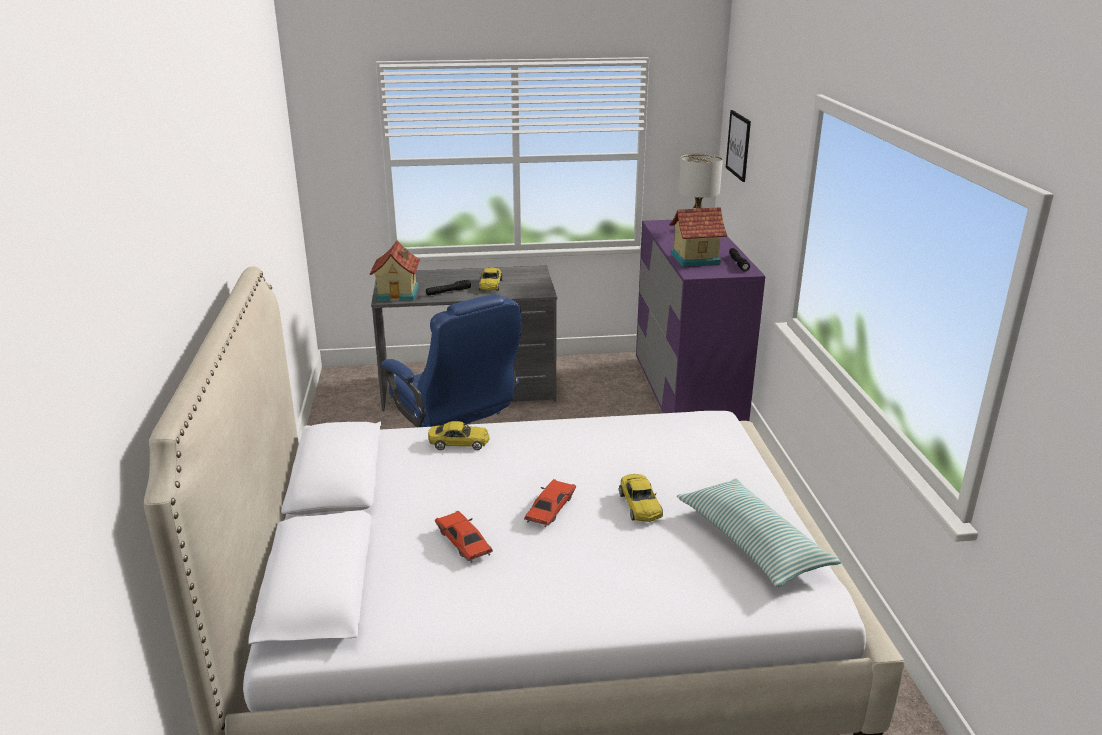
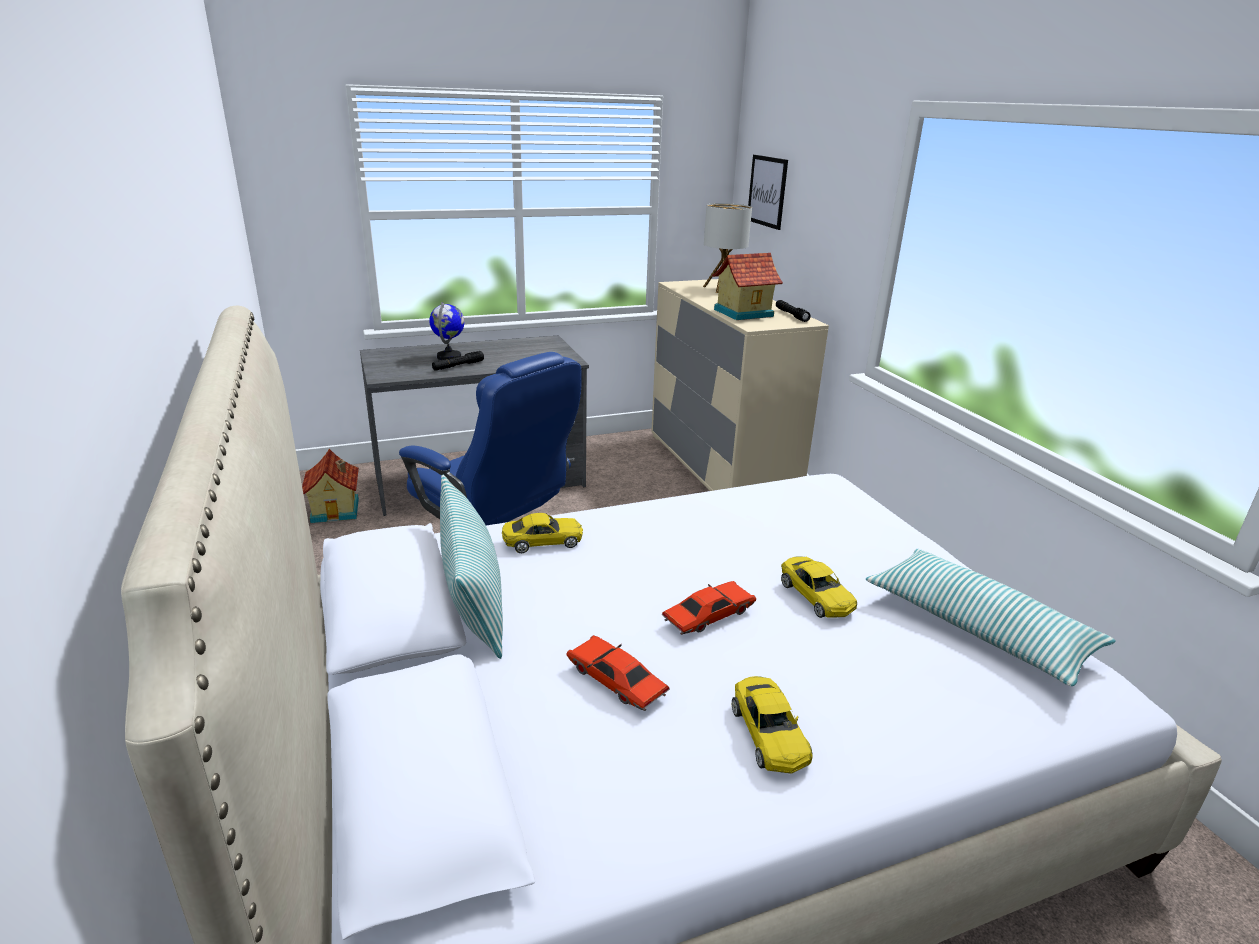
camera: 15 degrees left, 0 degrees up
(393, 477) = (472, 597): none -> pillow
(399, 293) = (398, 370): toy house -> toy house (336, 510)
(444, 282) = (449, 357): none -> globe
(490, 285) = (505, 356): yellow toy car -> yellow toy car (769, 734)
(550, 509) = (708, 616): red toy car -> red toy car turned 45 degrees clockwise
(687, 393) = (720, 466): purple dresser -> beige dresser

